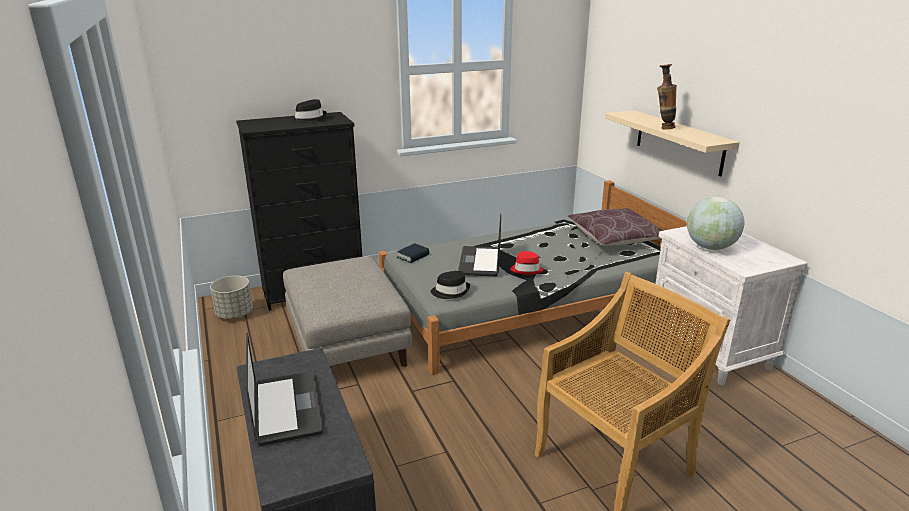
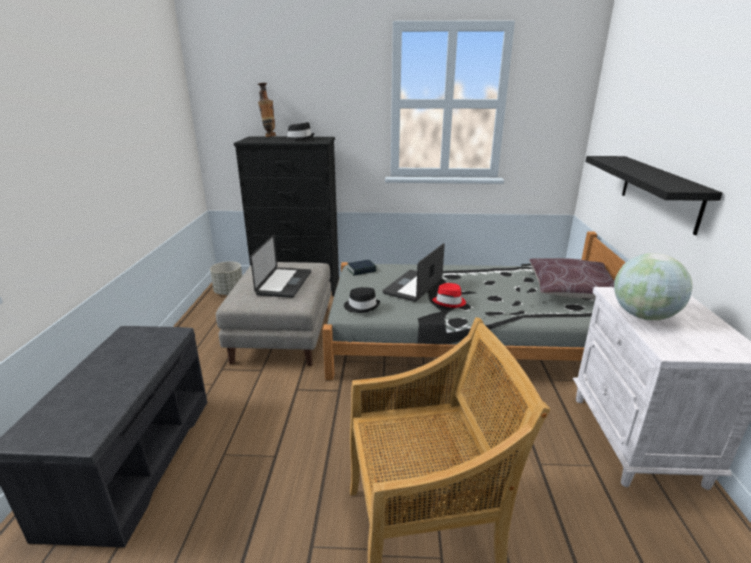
camera: 25 degrees right, 0 degrees up
(287, 409) = (105, 371): laptop -> laptop (284, 283)
(663, 128) = (634, 172): vase -> vase (269, 136)
(679, 142) = (660, 192): beige shelf -> black shelf

